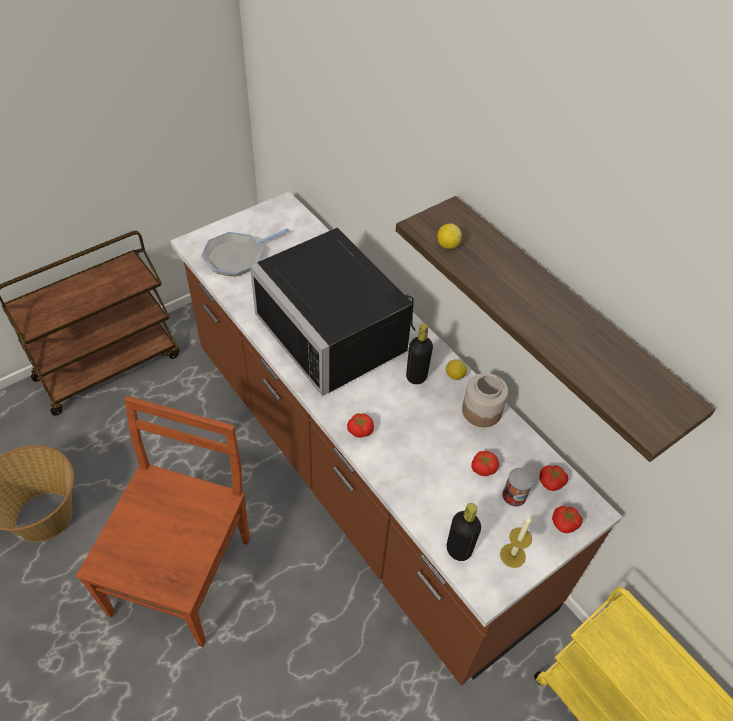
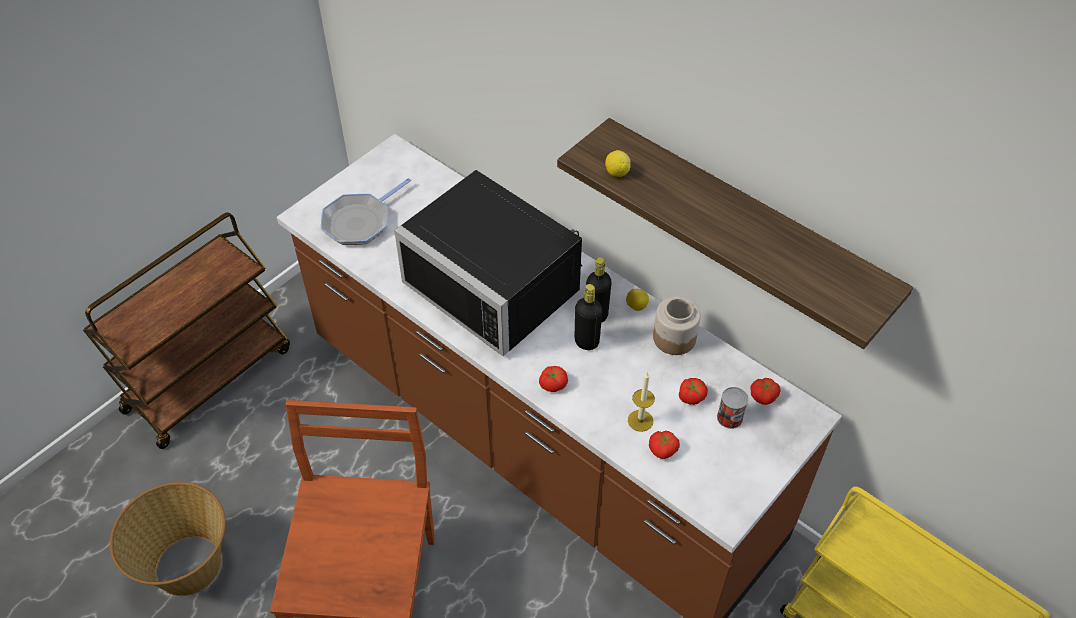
camera: 10 degrees left, 0 degrees up
(458, 550) = (688, 483): black bottle -> black bottle (586, 341)
(512, 555) = (743, 477): candle -> candle (640, 420)
(564, 524) = (786, 435): tomato -> tomato (663, 450)

